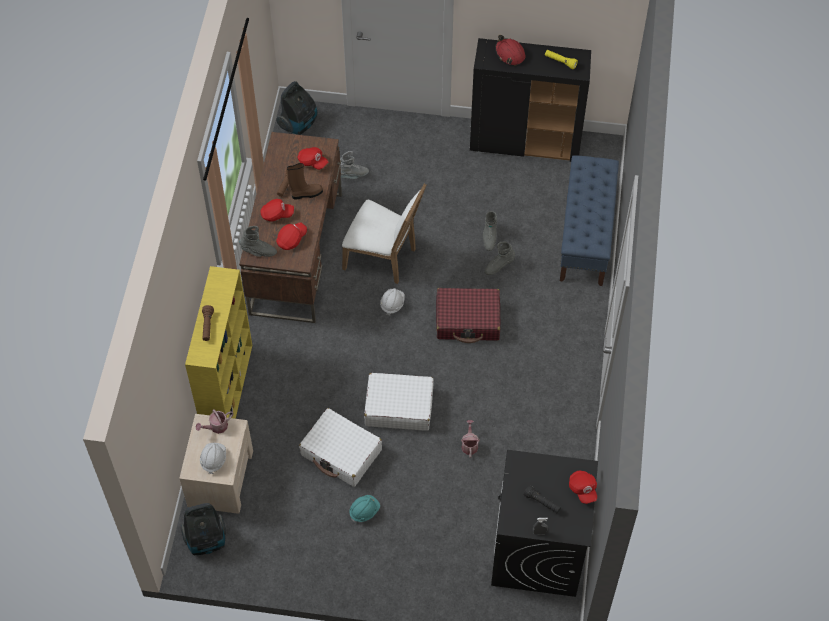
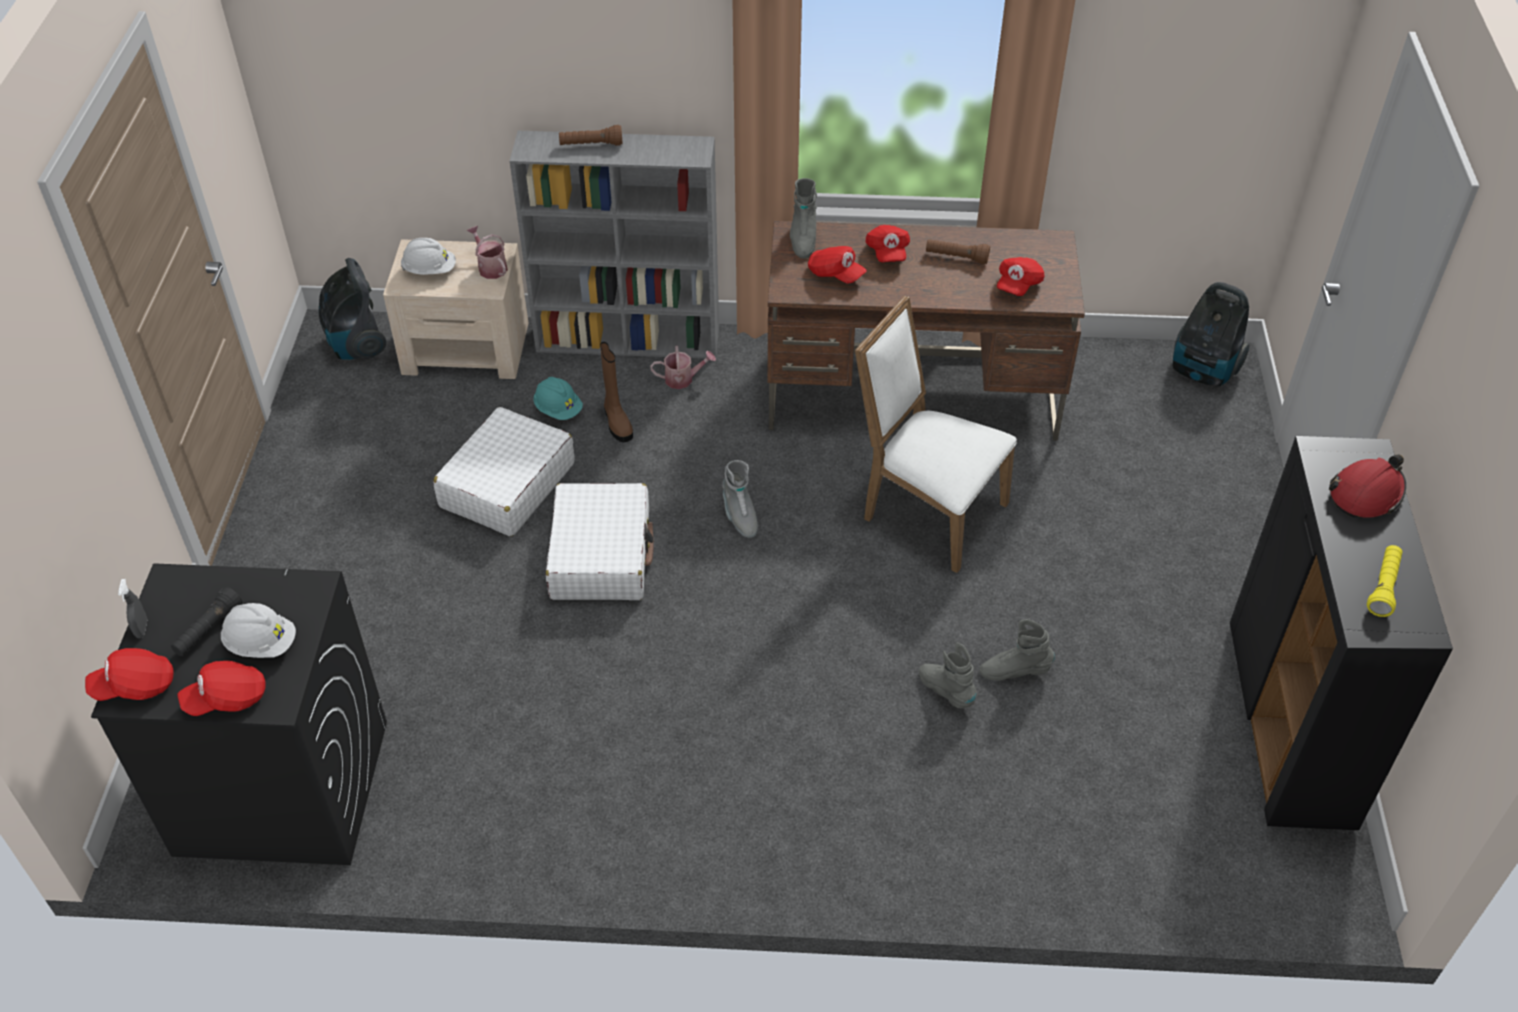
camera: 85 degrees right, 10 degrees down
(227, 388) = (630, 339): yellow bookcase -> grey bookcase
(306, 194) = (942, 283): brown boot -> brown boot (617, 422)
(353, 175) = (1108, 452): grey boot -> grey boot (739, 516)
(364, 511) = (391, 524): turquoise hard hat -> turquoise hard hat (558, 409)
(384, 258) = (926, 511): white chair -> white chair turned 105 degrees clockwise
(392, 304) = (824, 530): white hard hat -> white hard hat (261, 644)
(468, 320) = (804, 647): red suitcase -> none
(469, 444) = (520, 665): watering can -> watering can (683, 379)
(574, 529) = (135, 686): none -> red cap
(585, 236) = (1062, 852): blue bench -> none

